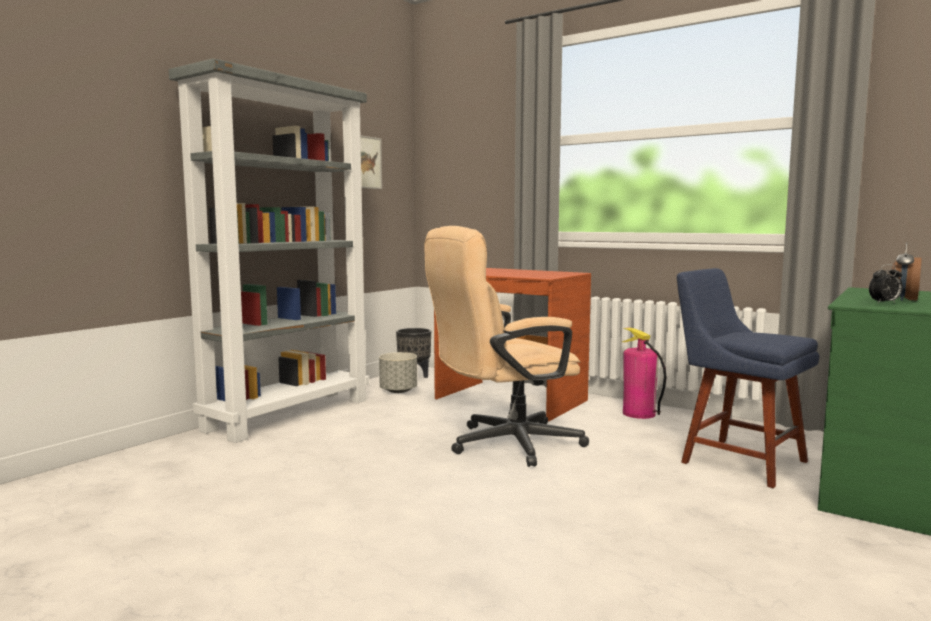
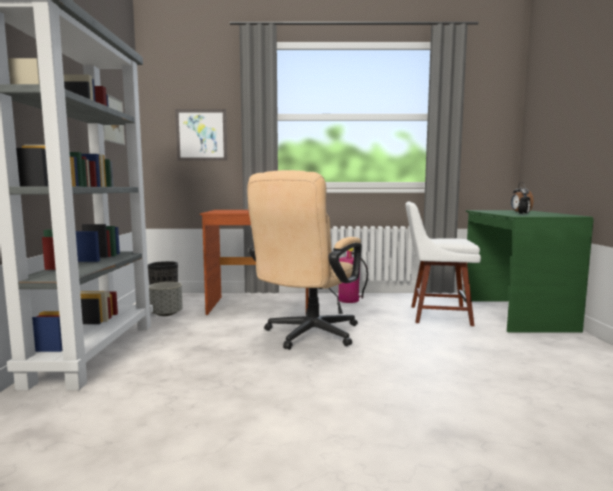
camera: 35 degrees left, 0 degrees up
(476, 170) = (201, 135): none -> picture
(737, 460) = (436, 315): blue chair -> white chair

